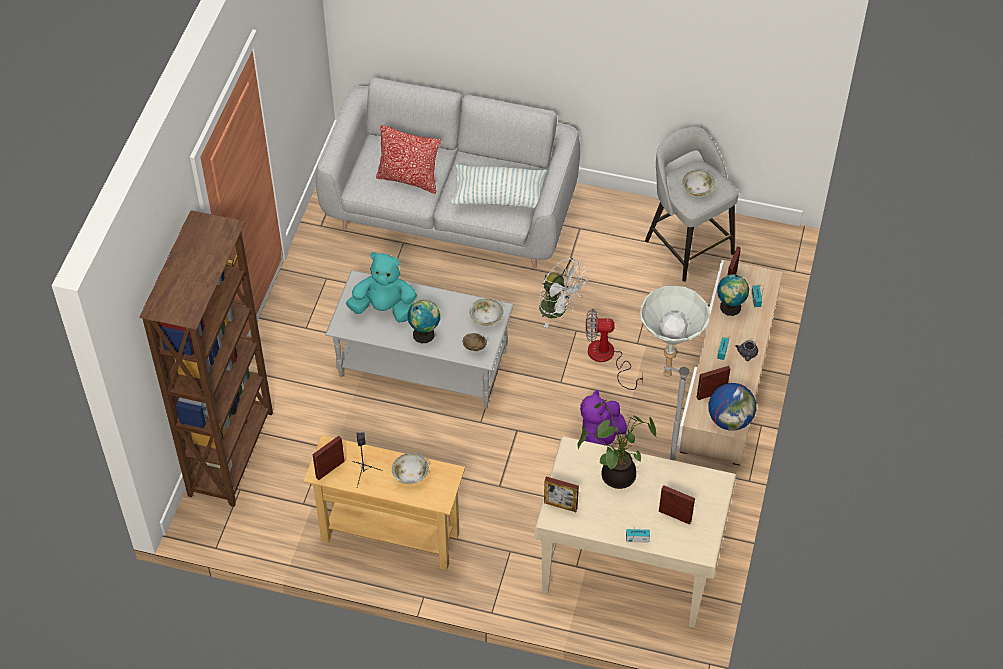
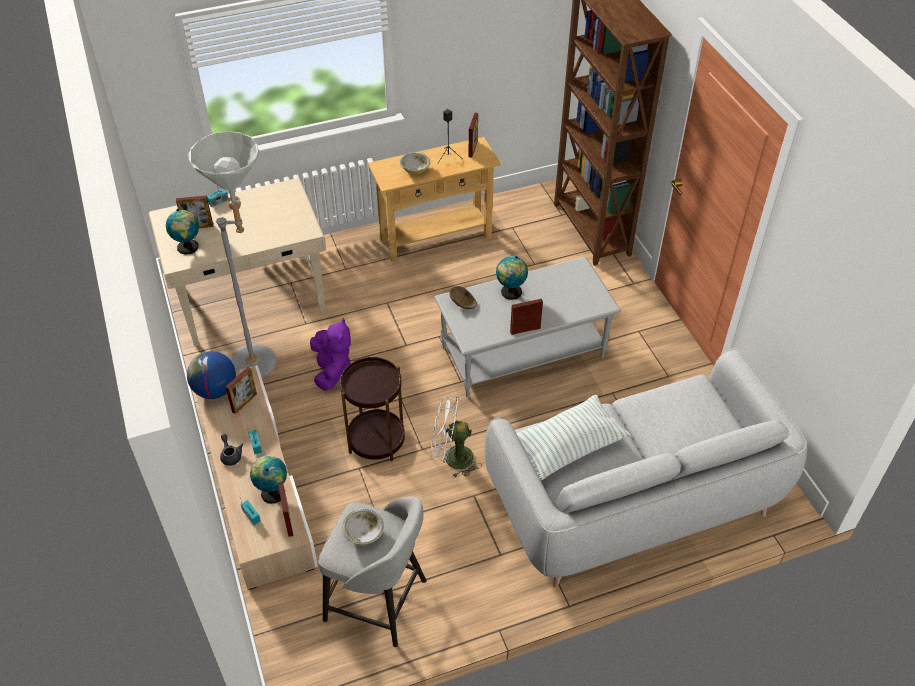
camera: 145 degrees right, 5 degrees down
(384, 309) = (561, 294): turquoise plush toy -> none
(409, 179) = (664, 416): pillow -> none
(486, 318) = (473, 329): bowl -> none
(560, 505) = (290, 195): picture frame -> picture frame (525, 330)
(607, 358) = (376, 439): fan -> brown side table
(616, 473) = (262, 231): potted plant -> none
(698, 493) = (188, 248): none -> globe

